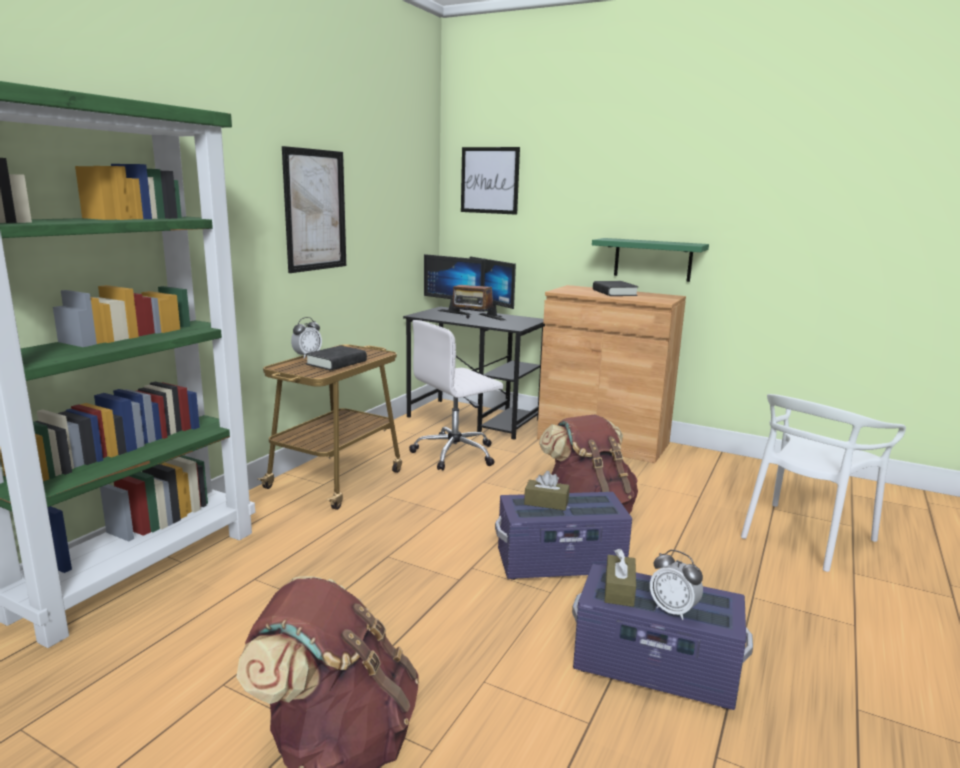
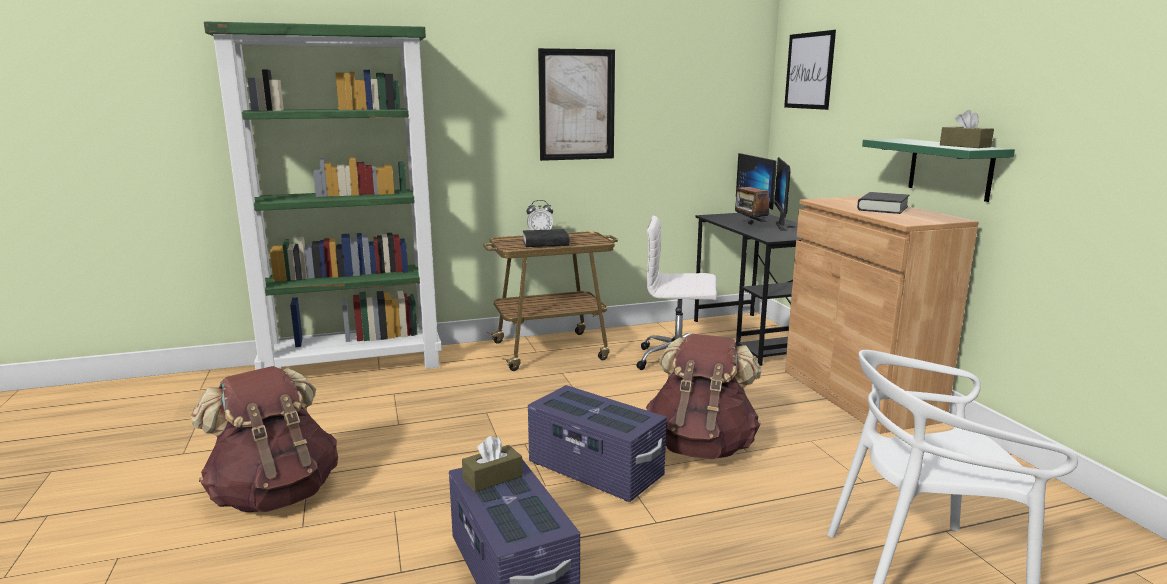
camera: 45 degrees right, 0 degrees up
(546, 503) = (586, 402): brown tissue box -> brown tissue box (964, 146)
(673, 610) = (495, 509): alarm clock -> none

